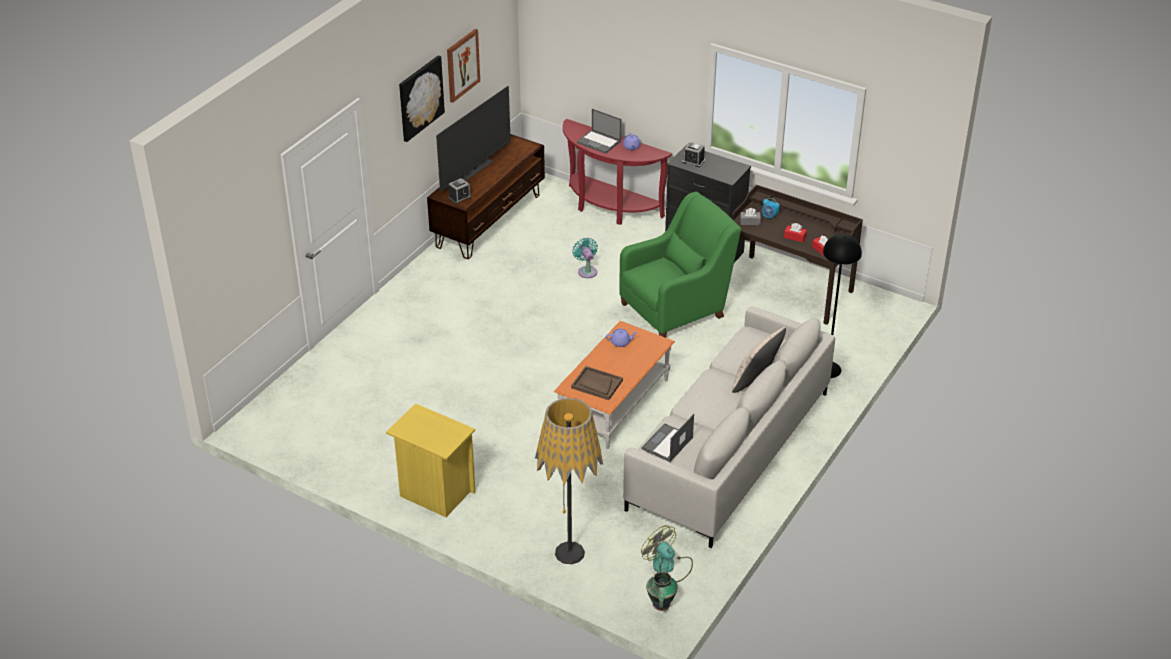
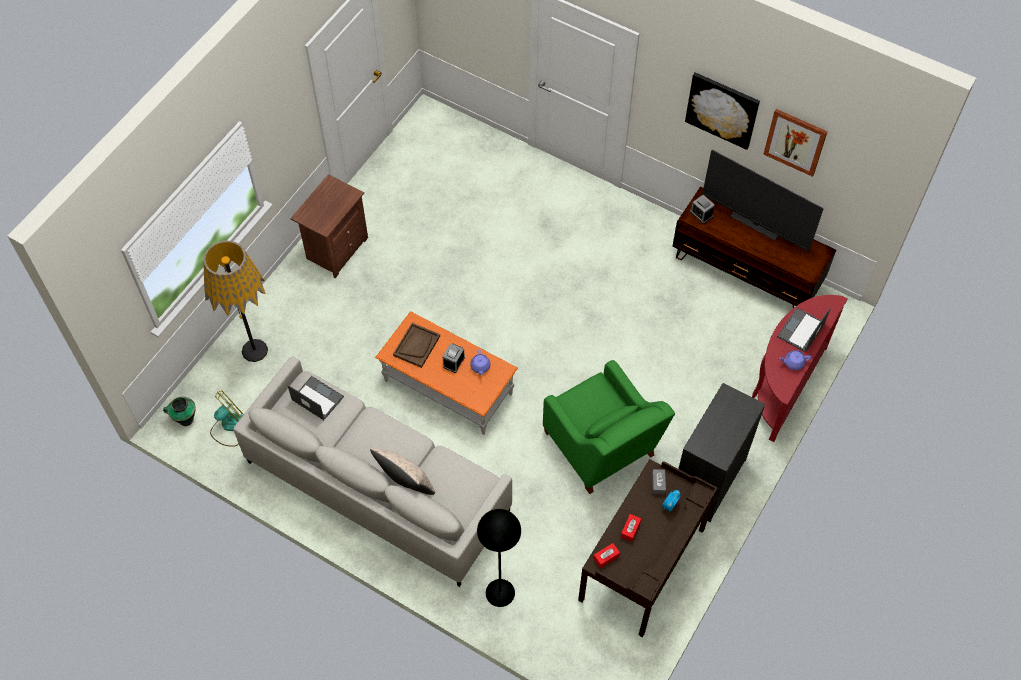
camera: 90 degrees right, 20 degrees up
(434, 493) = (336, 249): yellow nightstand -> brown nightstand
(587, 271) = (663, 363): turquoise fan -> none
(693, 161) = (729, 410): alarm clock -> alarm clock (453, 362)

